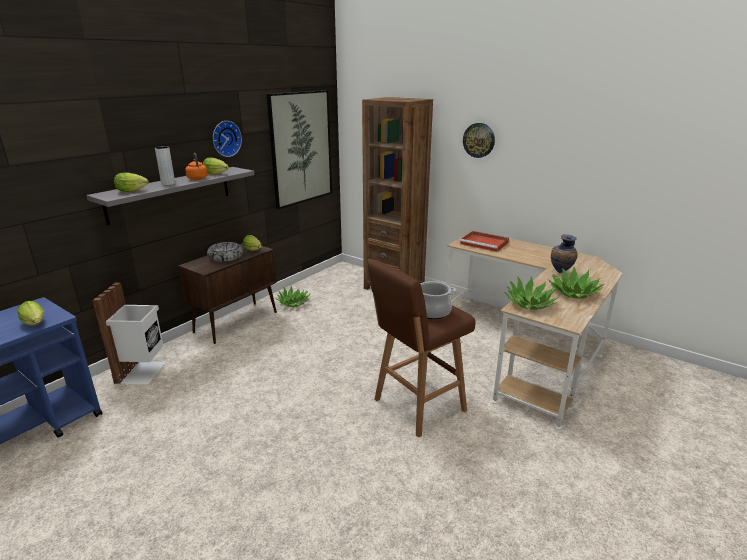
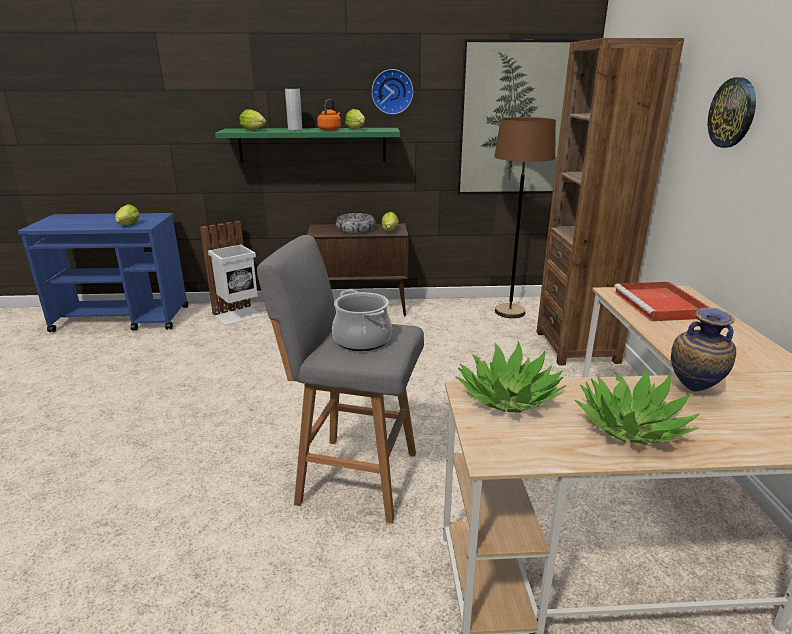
camera: 50 degrees right, 0 degrees up
(170, 194) = (312, 145): grey shelf -> green shelf
(293, 303) = (436, 315): potted plant -> none
(331, 283) = (509, 312): none -> brown floor lamp
(417, 406) = (353, 476): brown stool -> grey stool

